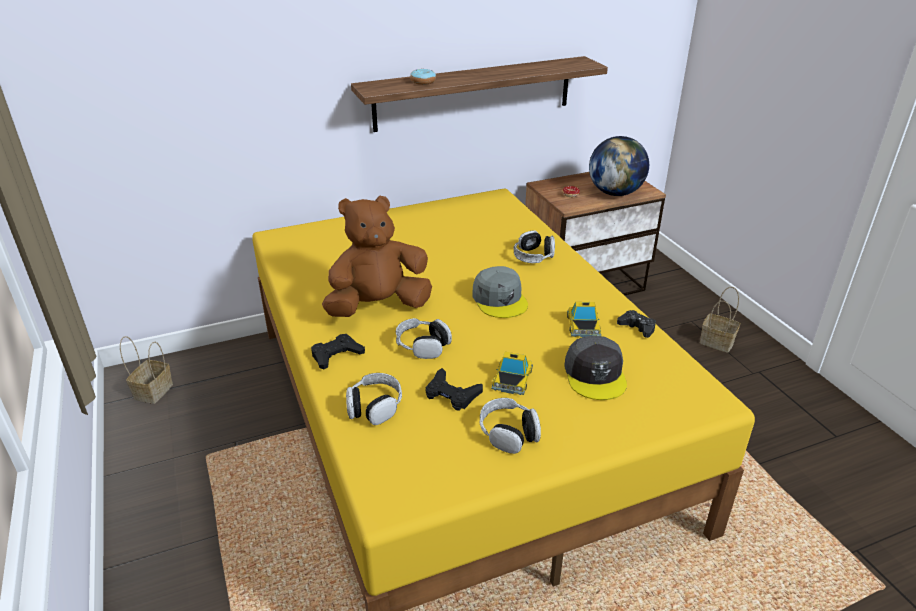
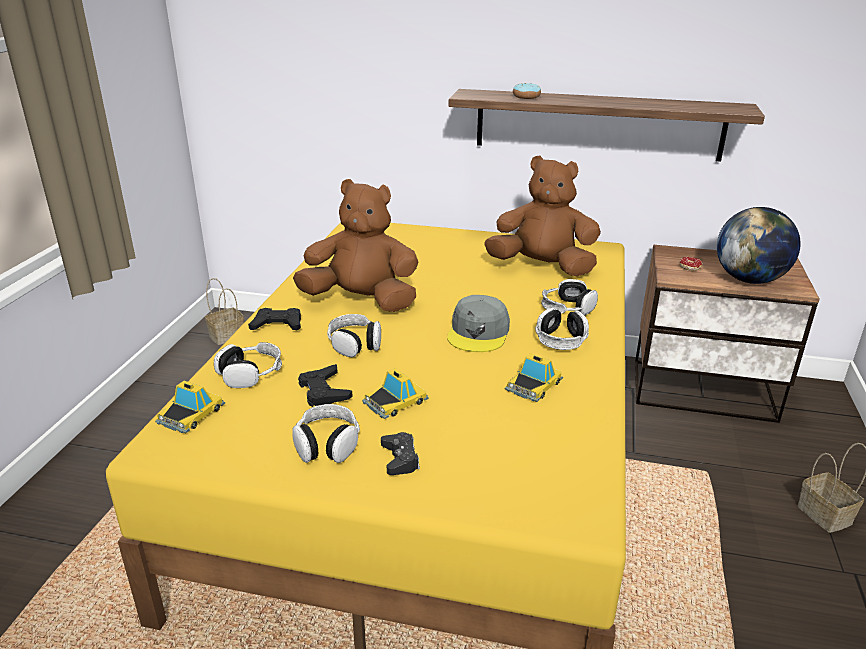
camera: 35 degrees right, 5 degrees down
(374, 462) = (191, 414): none -> toy car
(476, 227) = (542, 267): none -> brown plush toy
(559, 283) = (560, 340): none -> headphones
(595, 374) = (482, 433): grey cap -> none
(637, 327) = (592, 410): black game controller -> black game controller (400, 459)

